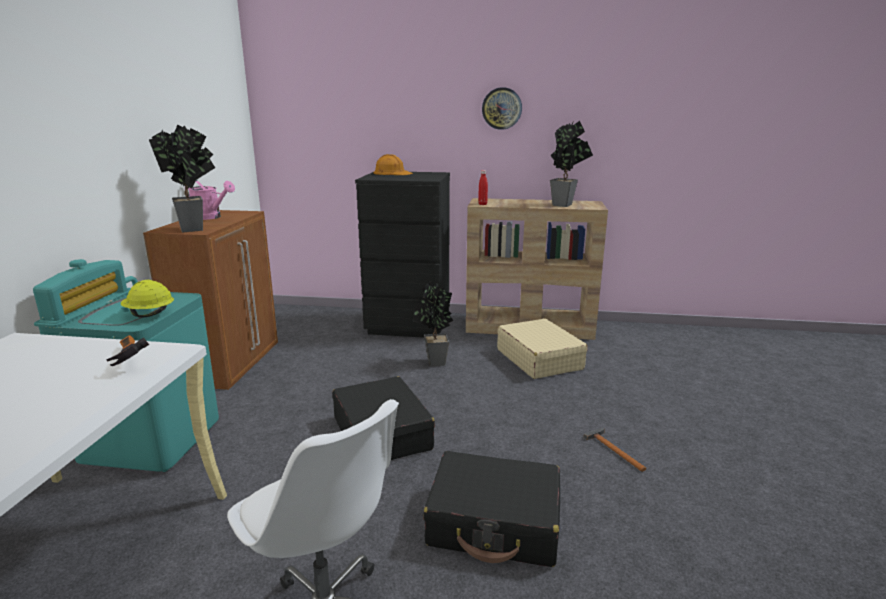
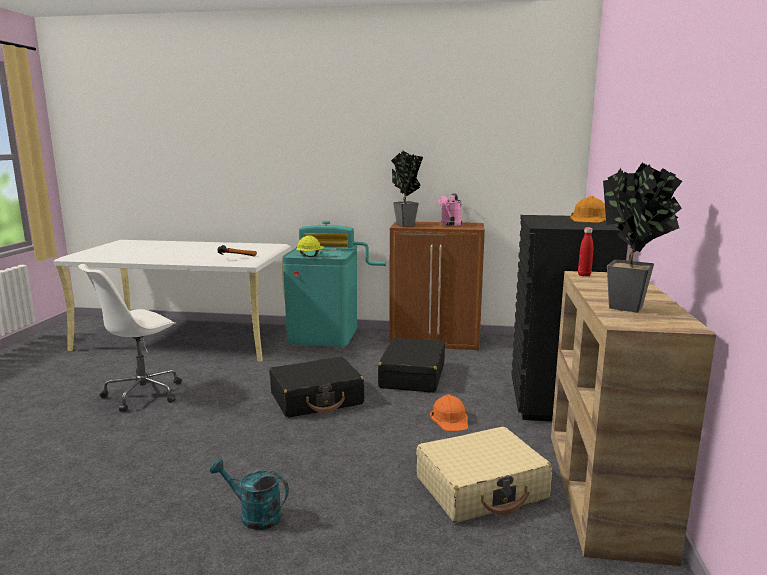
camera: 90 degrees right, 5 degrees down
(435, 364) = (450, 418): potted plant -> orange hard hat
(495, 523) = (186, 441): black suitcase -> black suitcase (412, 376)
(502, 108) = (675, 142): wall clock -> none
(613, 450) = (254, 515): hammer -> turquoise watering can

